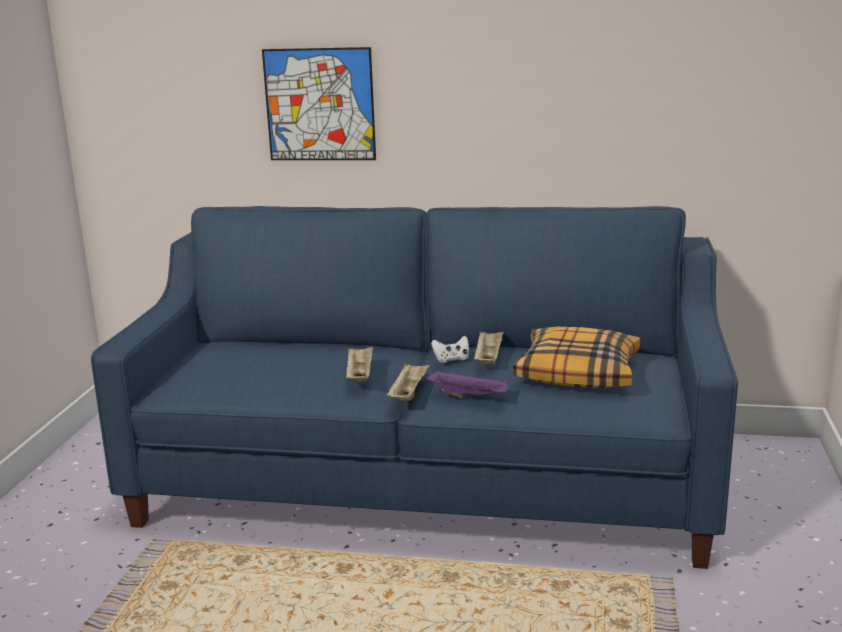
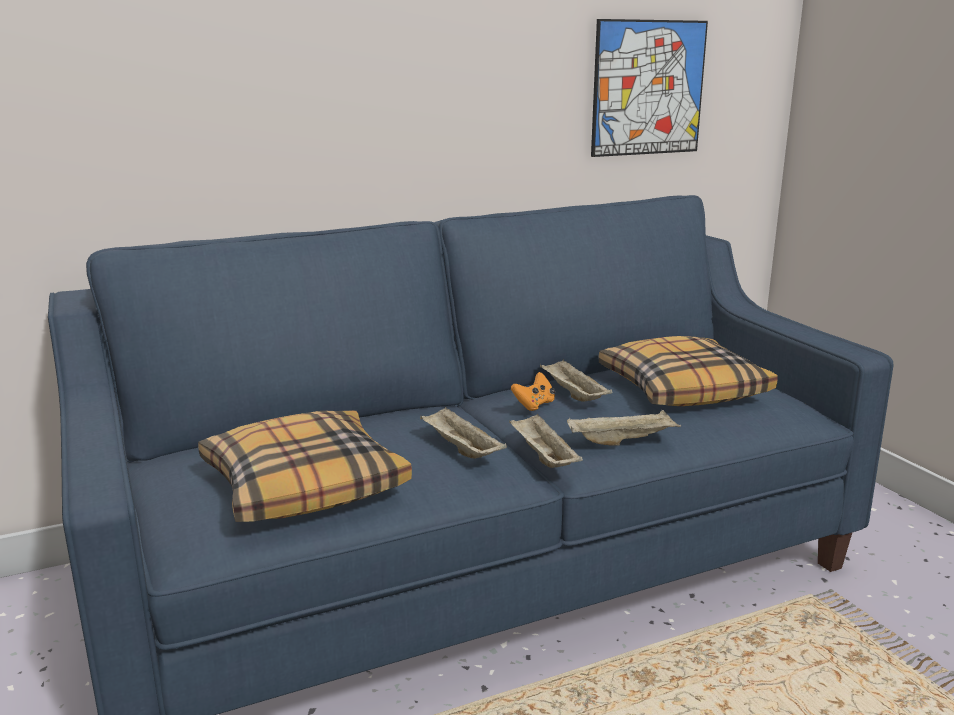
camera: 35 degrees left, 0 degrees up
(248, 373) = (304, 484): none -> pillow
(320, 105) = (240, 91): picture -> picture (648, 88)
(451, 359) = (534, 405): white game controller -> orange game controller
(469, 396) = (623, 441): purple tray -> beige tray

